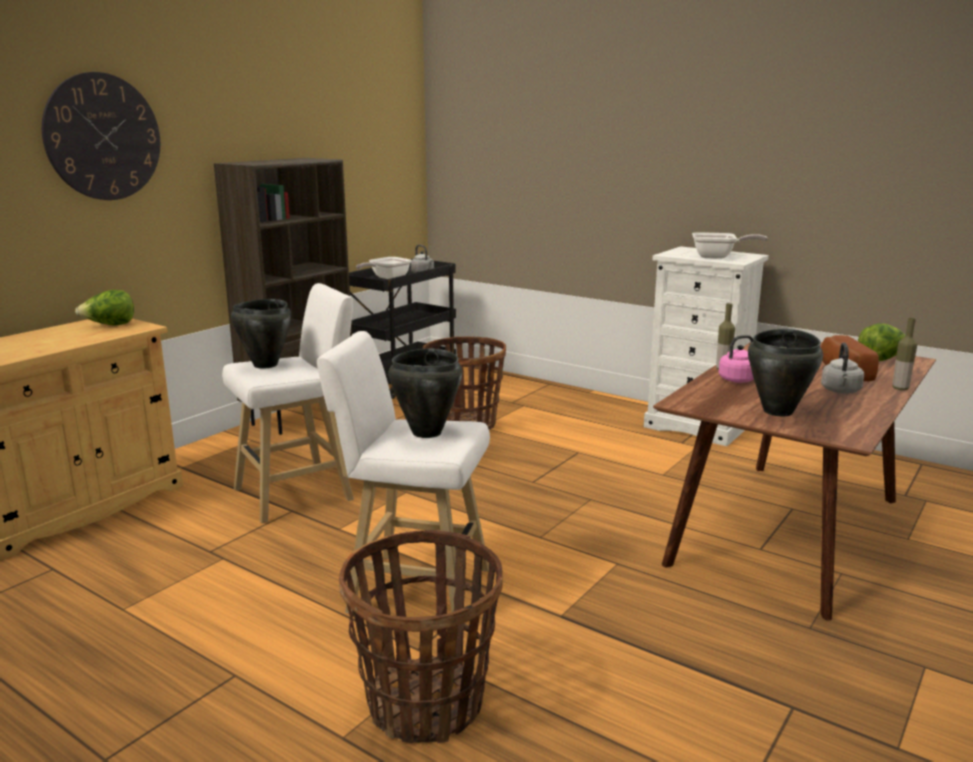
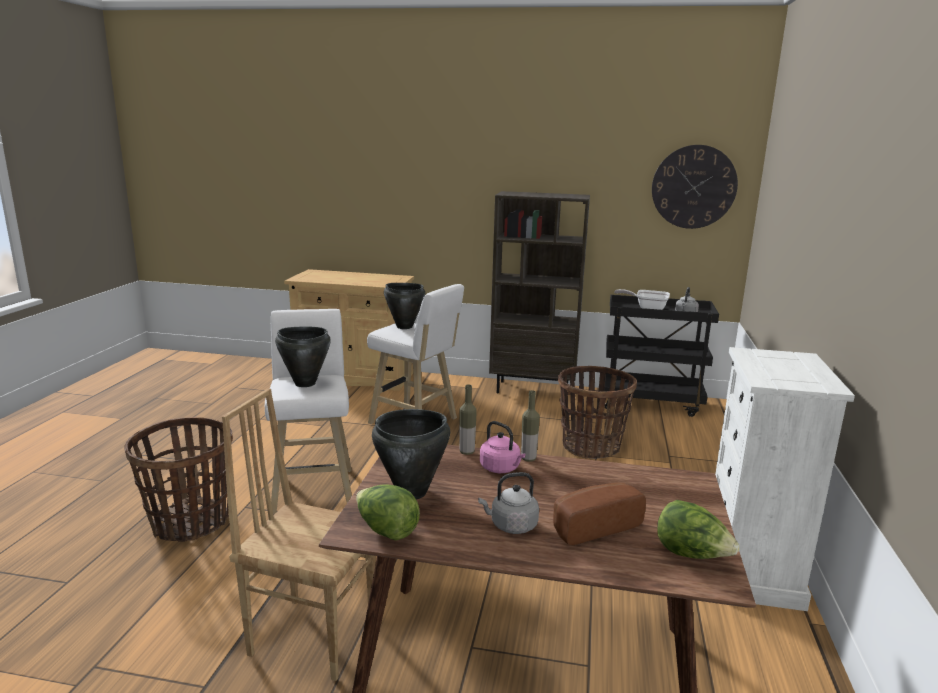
camera: 65 degrees right, 0 degrees up
(103, 137) = (426, 167): wall clock -> wall clock (693, 187)
(110, 326) = (387, 280): lettuce -> lettuce (386, 531)
(718, 257) = (777, 372): frying pan -> none
(724, 627) = (313, 636): none -> brown chair
(900, 388) = (560, 567): bottle -> bottle (467, 452)

